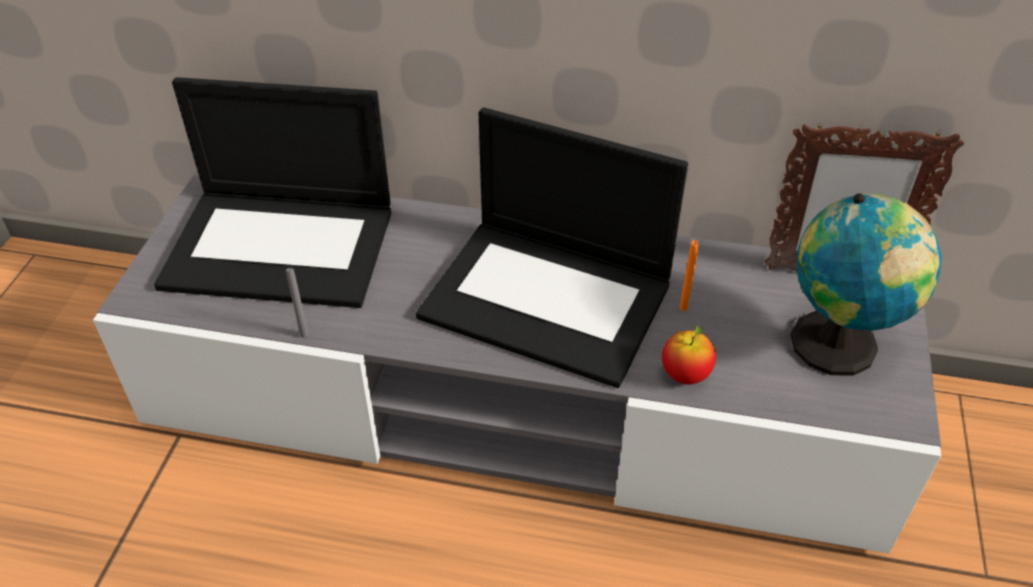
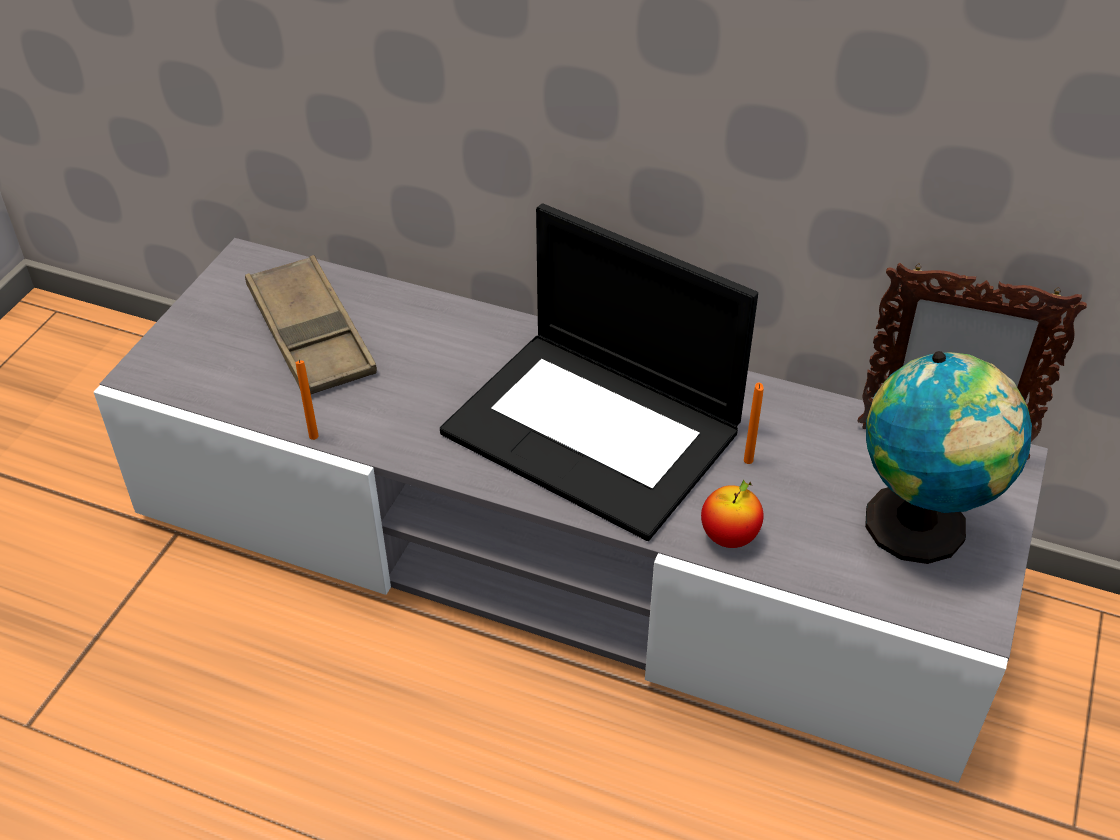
camera: 10 degrees right, 0 degrees up
(283, 246) = (311, 335): laptop -> brown tray
(304, 334) = (313, 436): grey candle -> orange candle

